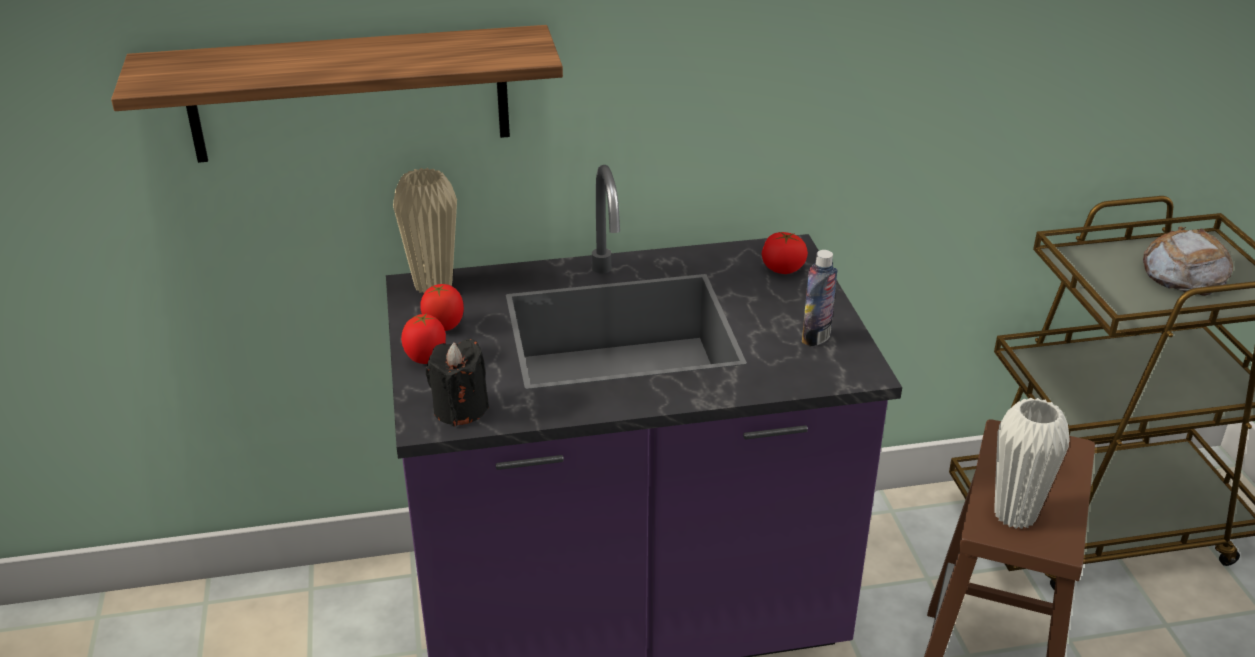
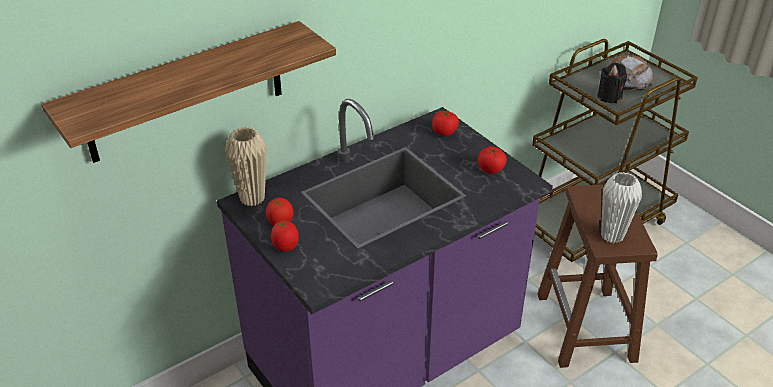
camera: 25 degrees left, 5 degrees up
(460, 409) = (330, 272): black candle -> black candle (609, 97)
(816, 337) = (490, 169): bottle -> tomato

